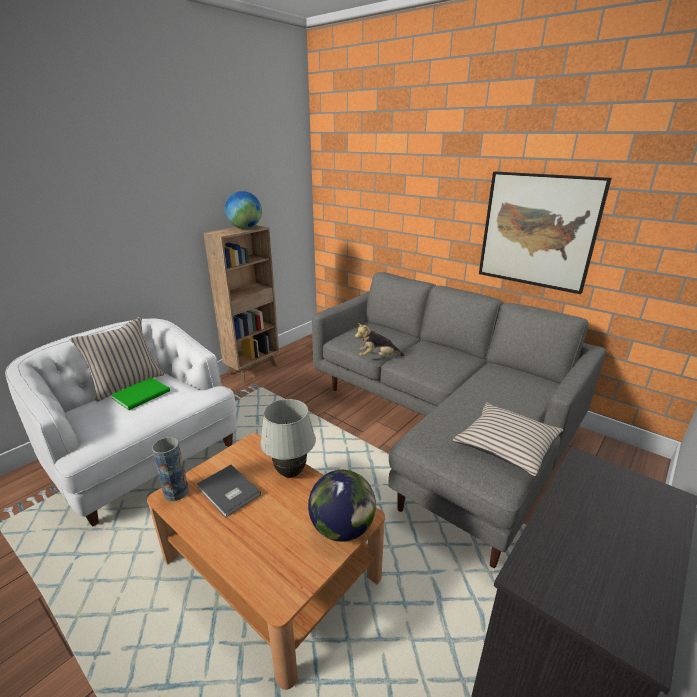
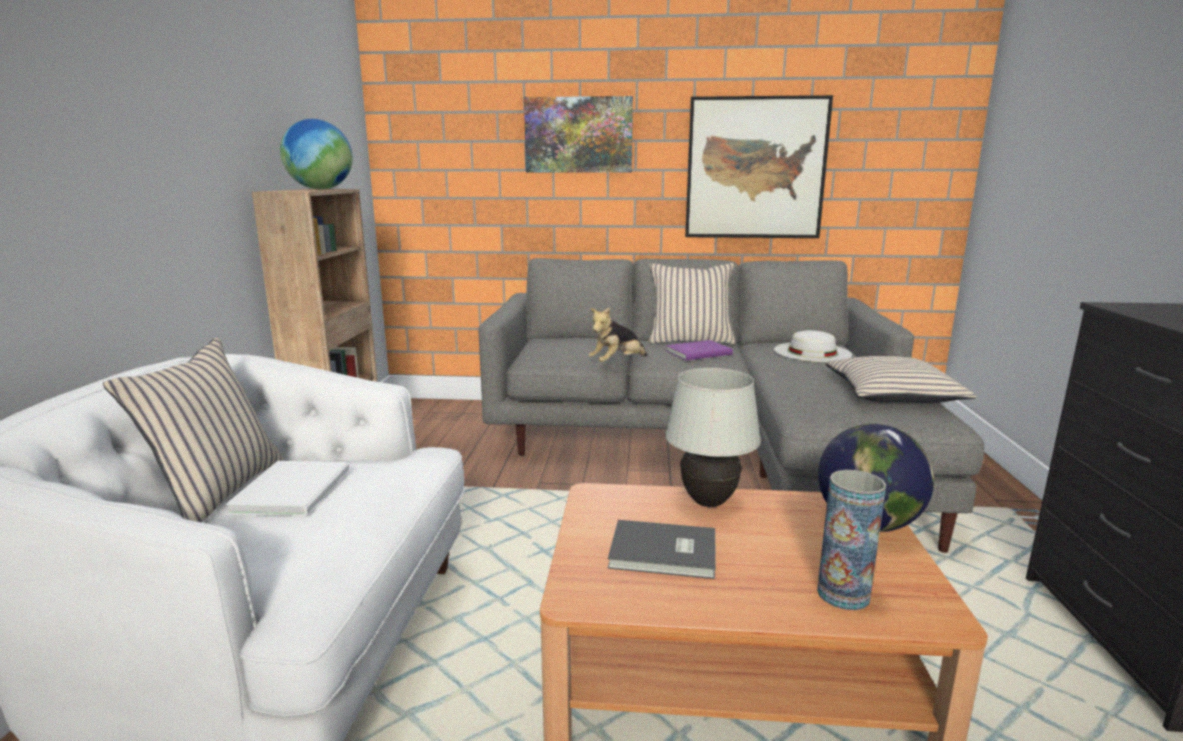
camera: 35 degrees left, 10 degrees down
(143, 394) = (296, 489): green book -> white book
(176, 492) = (582, 587): vase -> vase (843, 594)
(419, 193) = (578, 135): none -> picture
(435, 362) = (696, 352): none -> purple book
(451, 349) = (690, 340): none -> beige pillow
(516, 386) = (812, 352): none -> white hat

